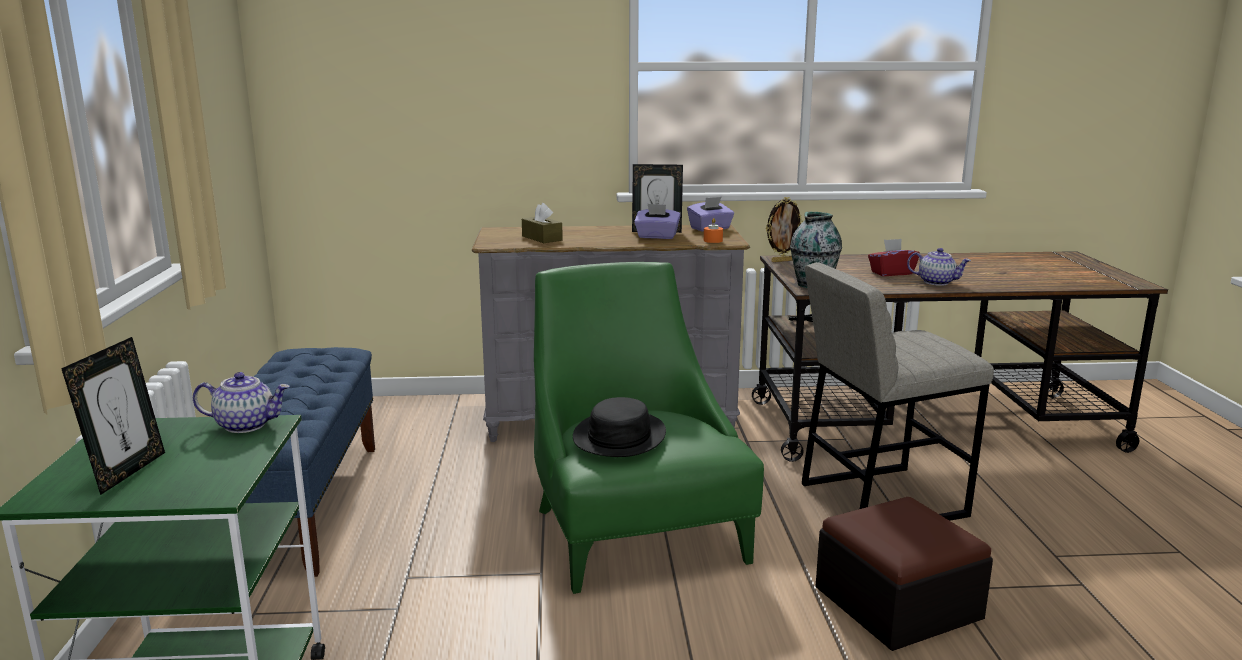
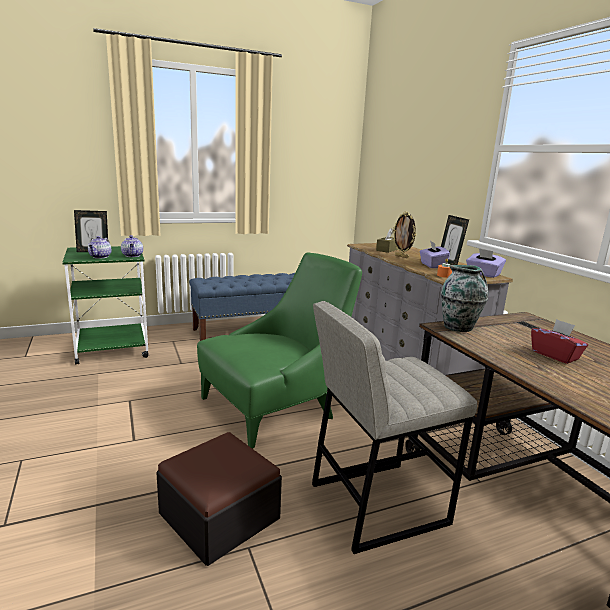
camera: 70 degrees right, 0 degrees up
(619, 436) = (248, 339): black hat -> none
(782, 261) = (519, 317): picture frame -> picture frame (402, 256)
(879, 500) = (375, 504): grey chair -> grey chair turned 75 degrees counterclockwise
(936, 282) = (554, 374): teapot -> teapot (100, 257)

